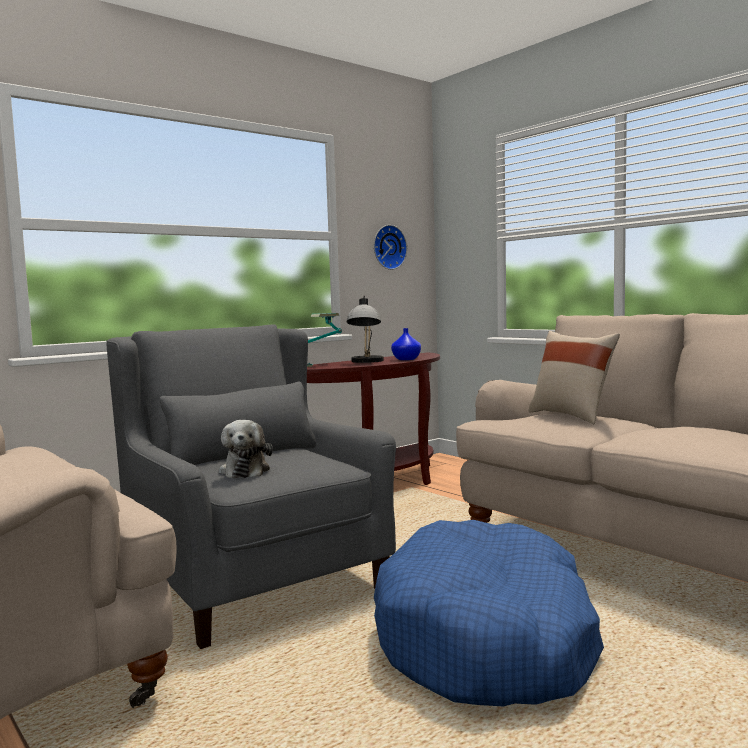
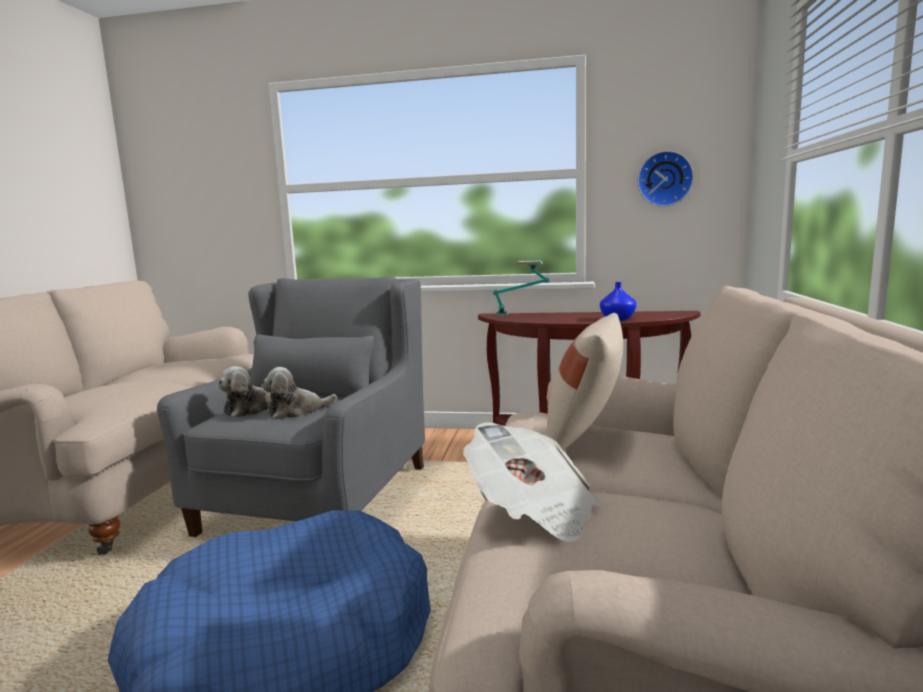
camera: 50 degrees right, 5 degrees up
(298, 461) = (297, 411): none -> plush toy
(366, 362) = (569, 317): table lamp -> none
(659, 435) = (532, 511): none -> newspaper

